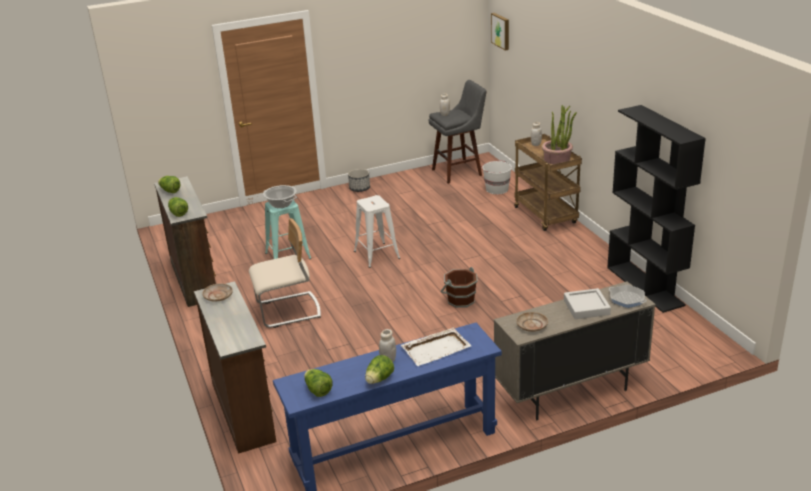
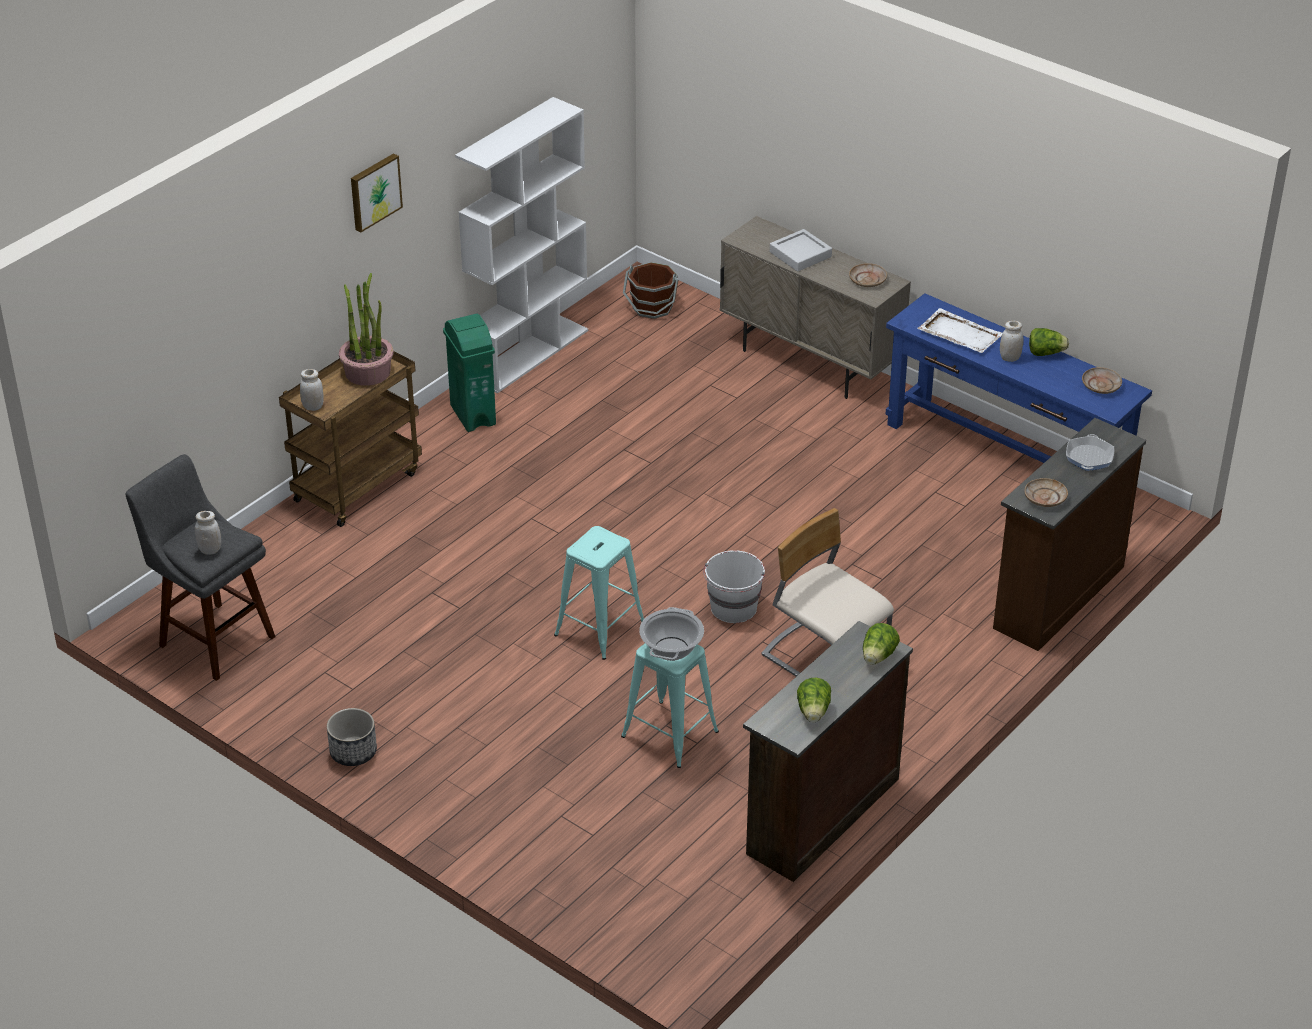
camera: 120 degrees left, 10 degrees up
(318, 390) = (1101, 385): lettuce -> beige plate
(376, 255) = (599, 628): white stool -> turquoise stool
(460, 300) = (673, 499): brown bucket -> brown bucket (652, 308)
(496, 189) = (274, 568): white bucket -> white bucket (733, 608)
(501, 31) = (99, 363): picture -> picture (374, 191)
(589, 256) = (473, 414): none -> green trash can
(627, 299) = (761, 233): frying pan -> frying pan (1089, 457)
(645, 286) = (529, 353): black bookcase -> white bookcase

